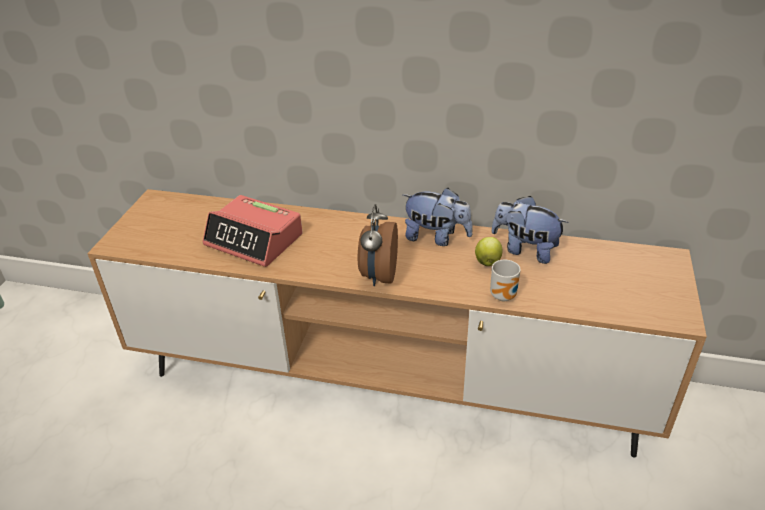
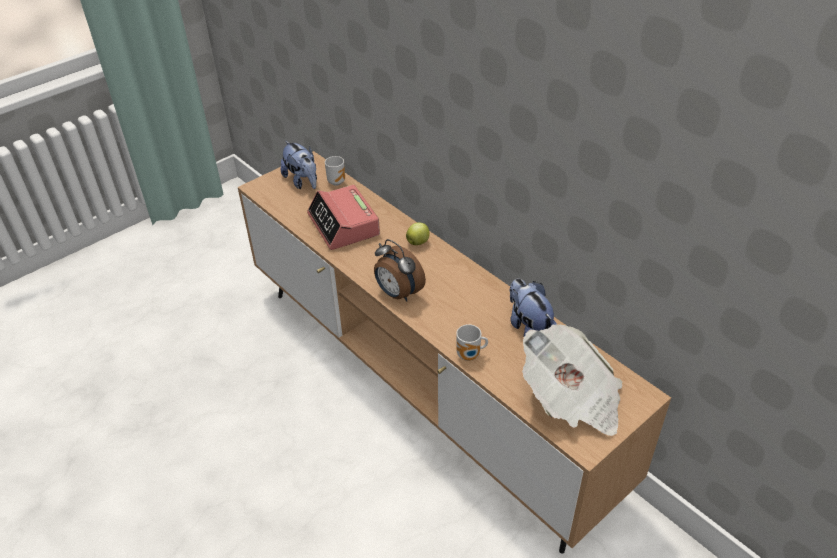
camera: 35 degrees right, 5 degrees up
(204, 205) = (337, 181): none -> mug
(378, 275) = (398, 294): alarm clock -> alarm clock turned 90 degrees counterclockwise
(436, 237) = (471, 284): plush toy -> plush toy (302, 181)
(487, 262) = (487, 323): apple -> apple (418, 242)
(625, 288) = (571, 399): none -> newspaper

